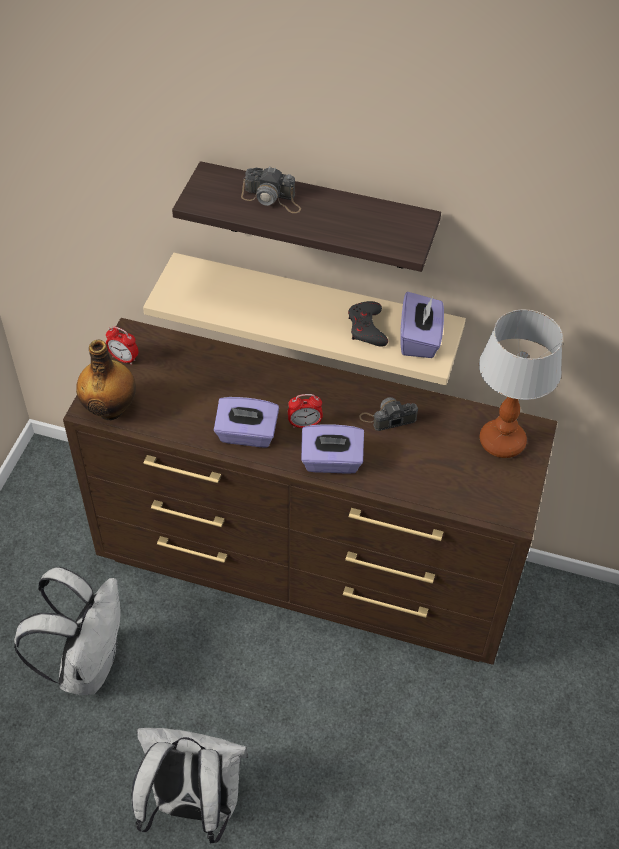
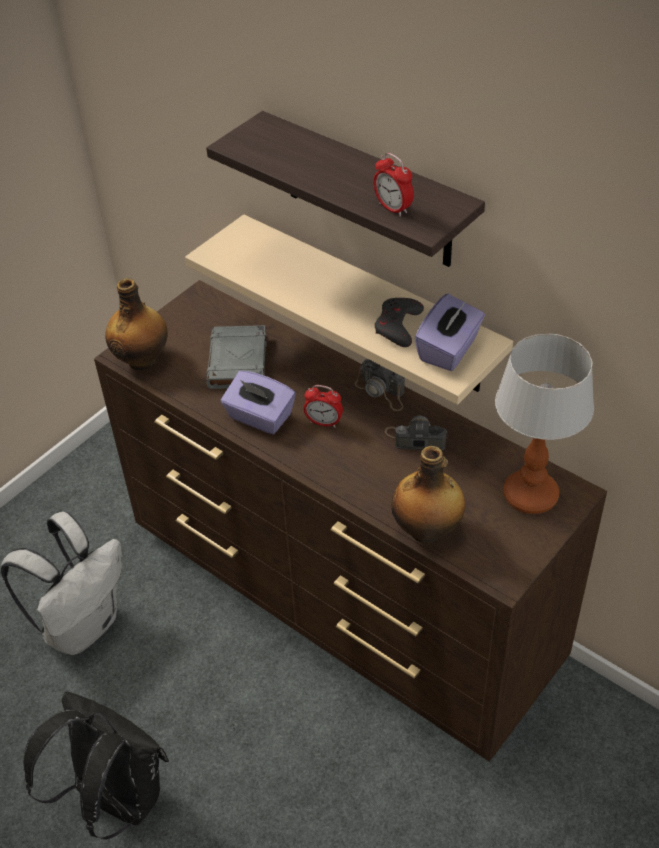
camera: 25 degrees right, 5 degrees down
(124, 359) = (180, 317): alarm clock -> alarm clock (393, 208)
(193, 805) = (115, 798): white backpack -> black backpack
(200, 389) = (238, 362): none -> grey book
(272, 199) = (311, 156): camera -> camera (382, 392)
(331, 462) = (332, 466): purple tissue box -> none
(436, 495) = (427, 530): none -> bottle

